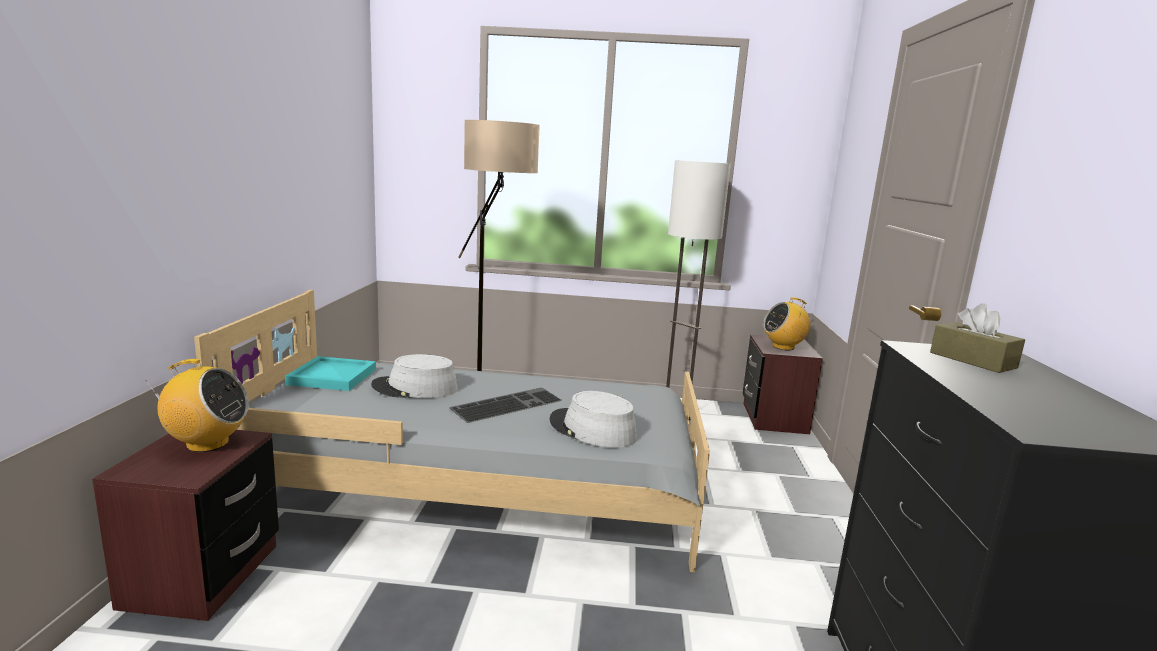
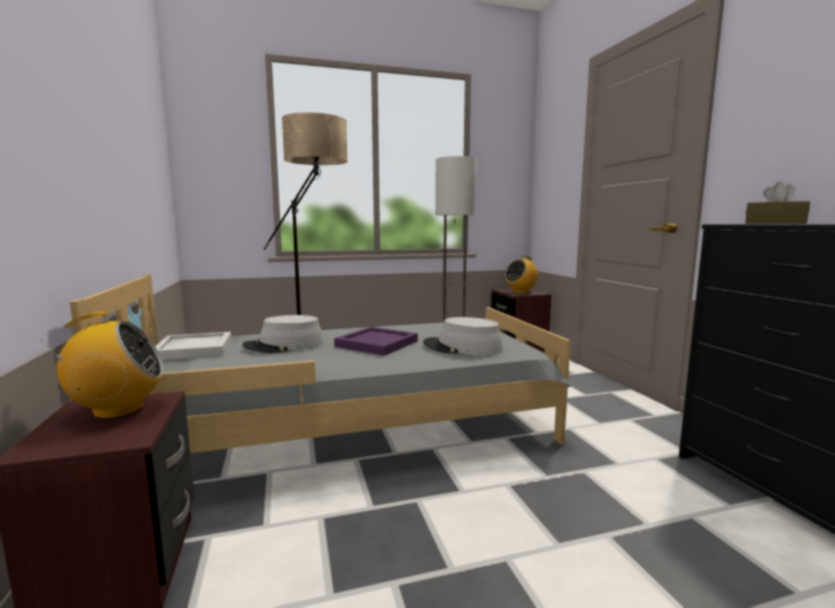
camera: 20 degrees left, 5 degrees down
(331, 377) = (193, 349): turquoise tray -> white tray
(507, 404) = (376, 343): keyboard -> purple tray

